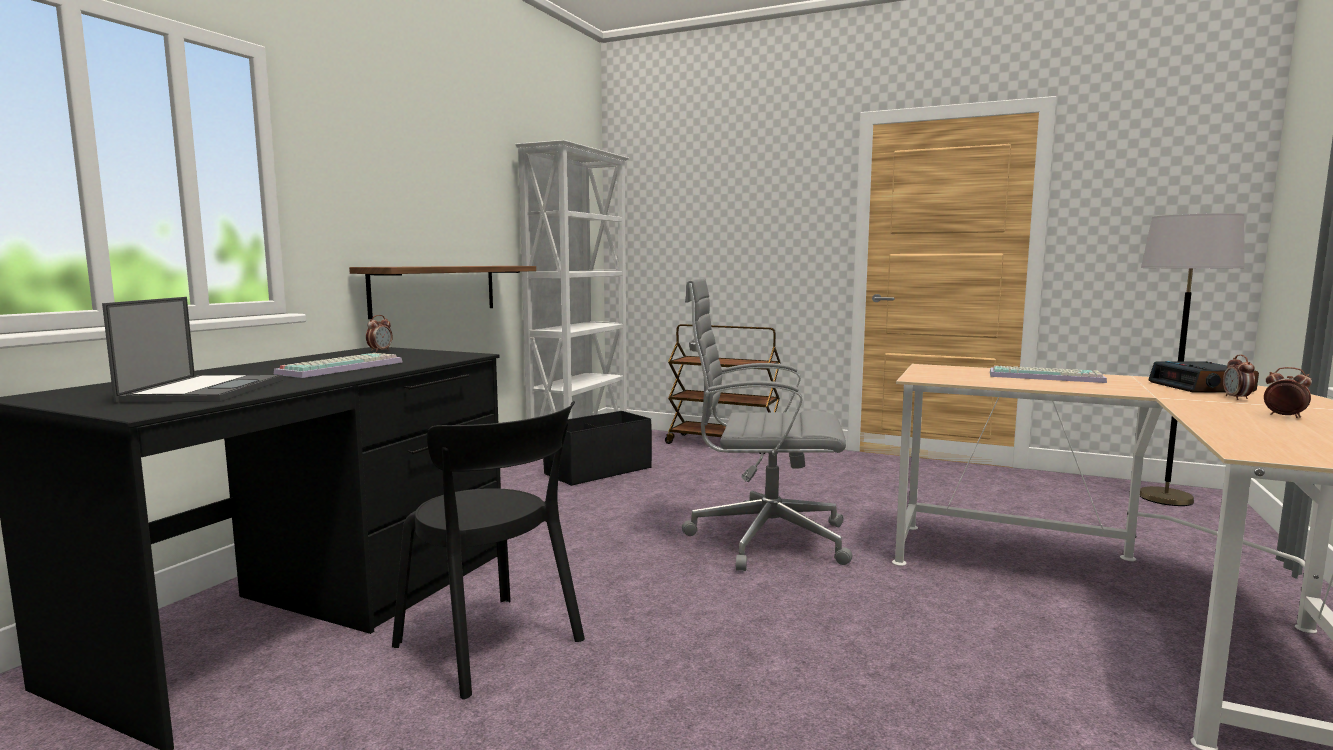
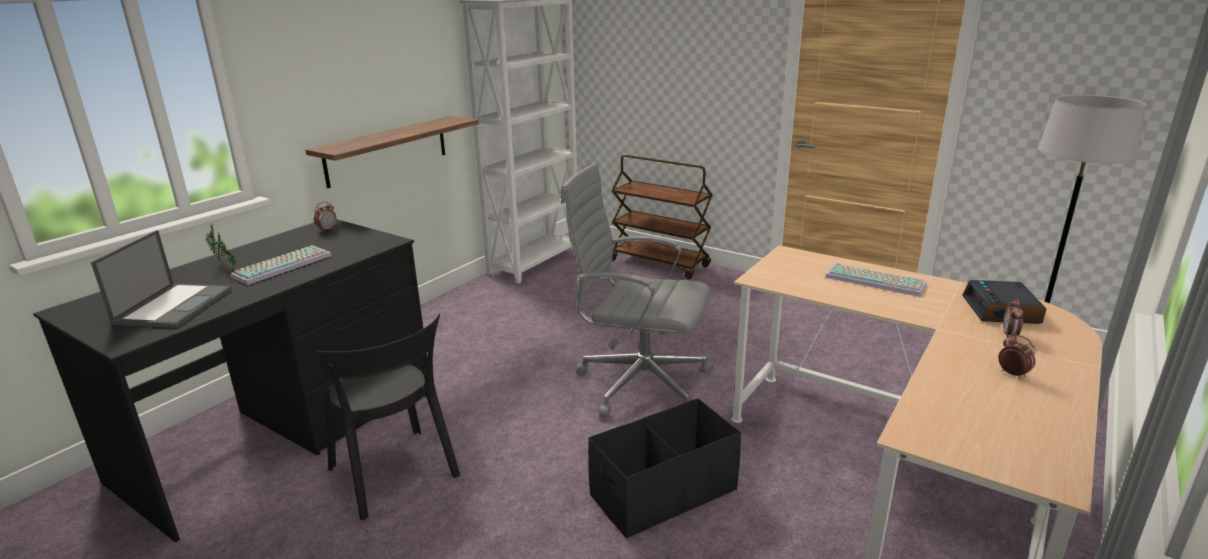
camera: 10 degrees right, 15 degrees up
(259, 369) = (225, 265): none -> potted plant
(598, 471) = (538, 293): black storage box -> black storage box (662, 492)

